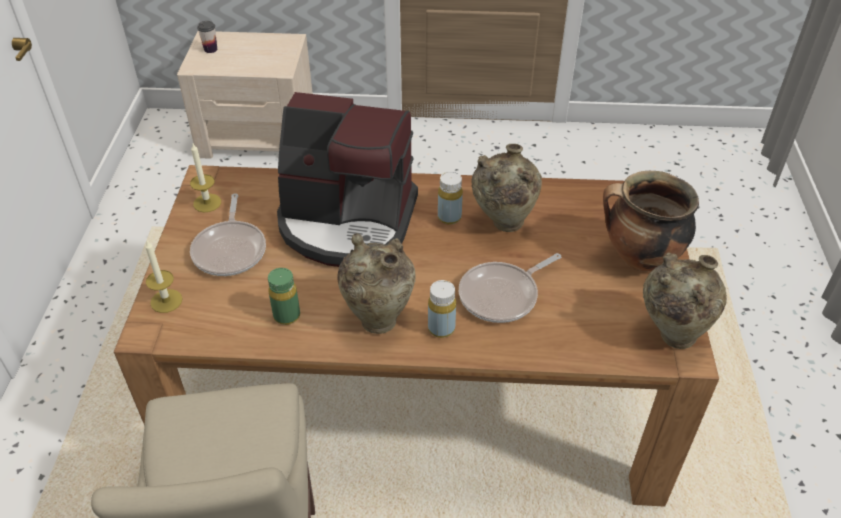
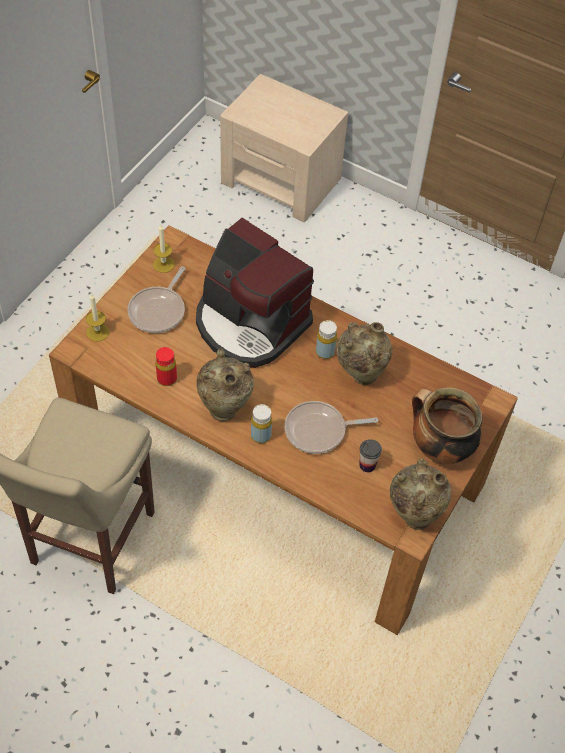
camera: 25 degrees right, 10 degrees up
(210, 49) = (260, 99): cup -> cup (367, 465)
(287, 316) = (167, 379): green bottle -> red bottle

